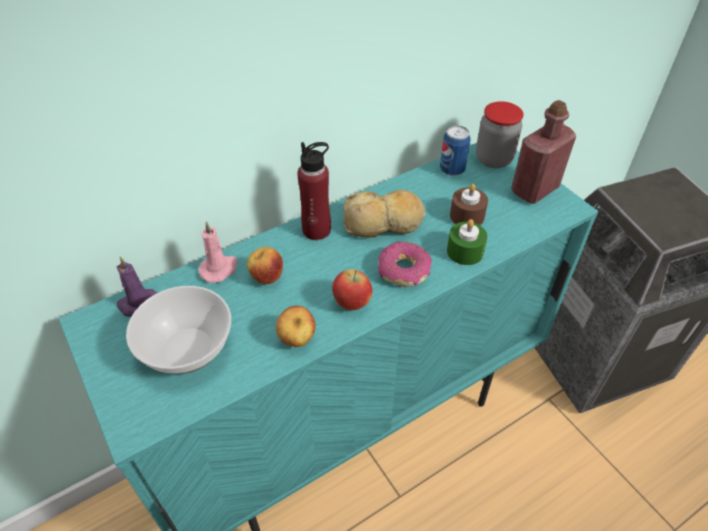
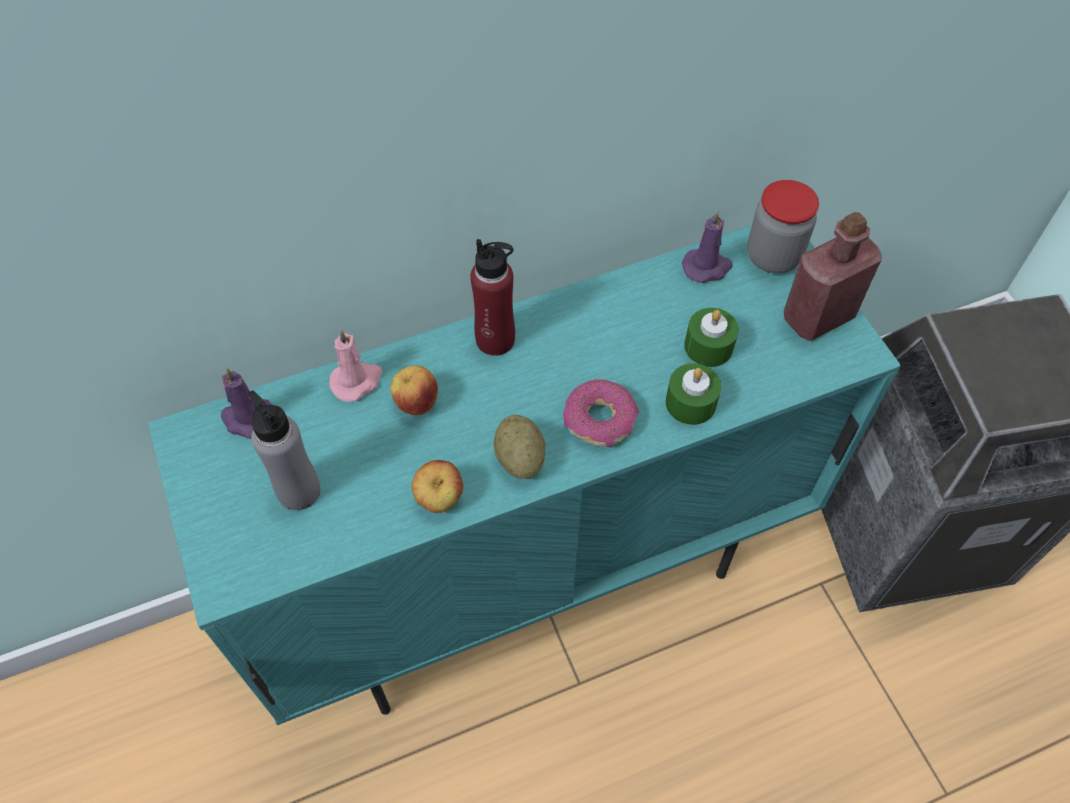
camera: 10 degrees right, 10 degrees up
(186, 349) = (299, 491): bowl -> grey bottle
(352, 303) = (520, 458): apple -> potato
(384, 223) = (589, 341): bread -> none
(452, 170) = (707, 267): can -> purple candle
(467, 216) = (708, 346): brown candle -> green candle

